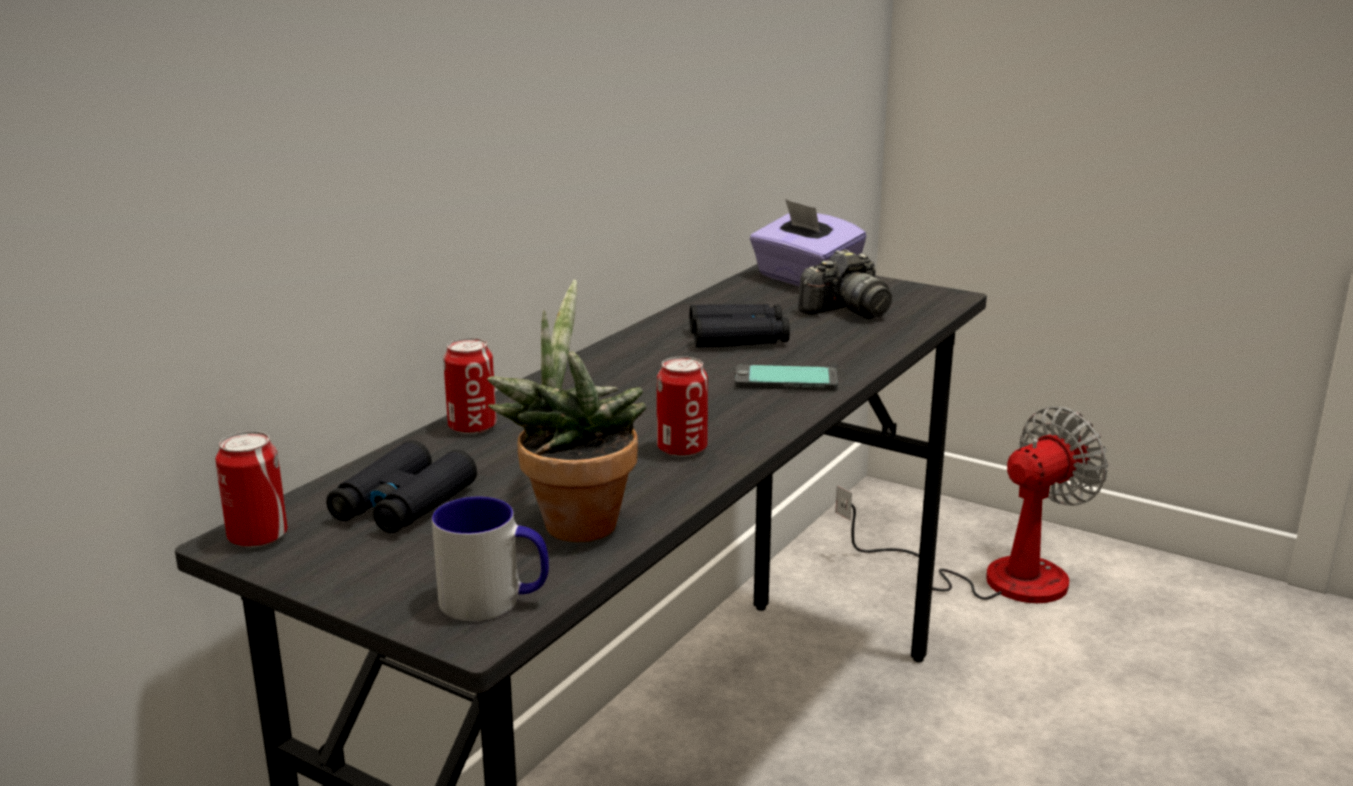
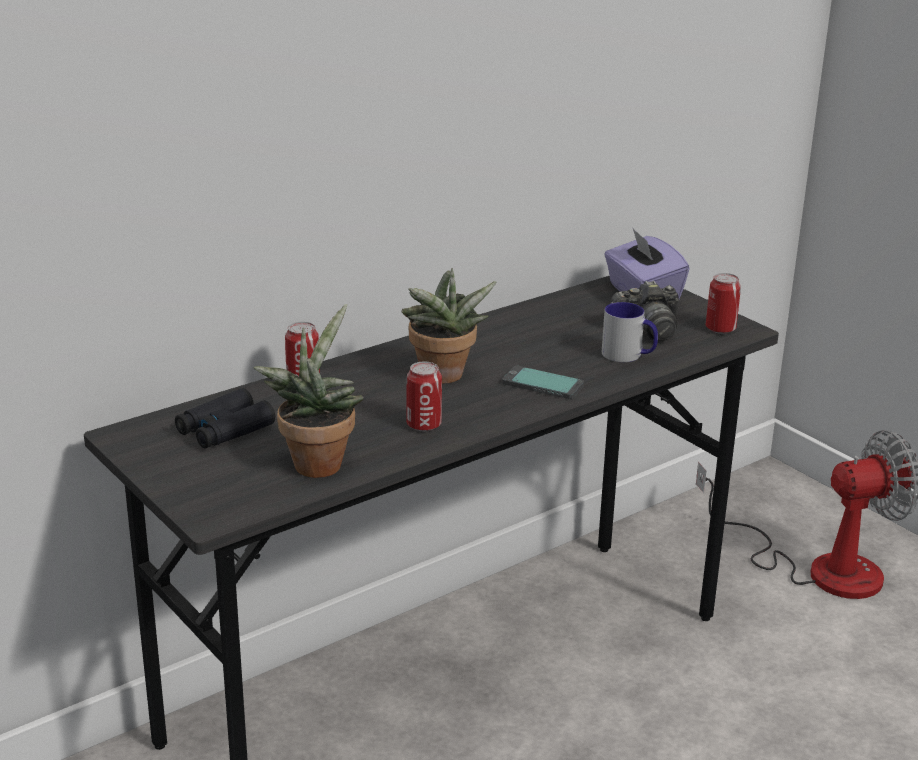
camera: 20 degrees right, 5 degrees up
(258, 537) = (131, 435): can -> can (720, 329)
(495, 601) = (233, 503): mug -> mug (628, 355)
(655, 393) = (442, 378): none -> potted plant
(738, 338) = (542, 341): black binoculars -> none

